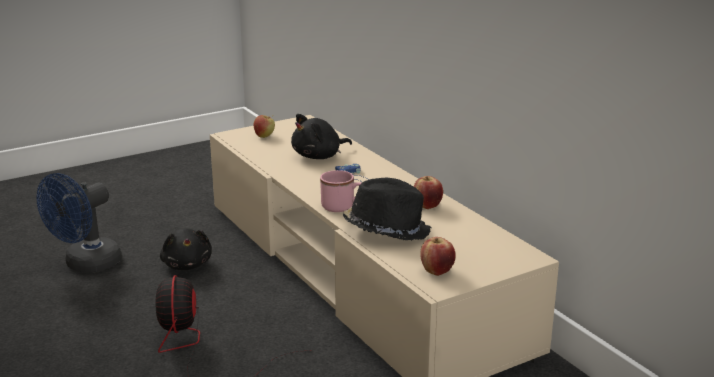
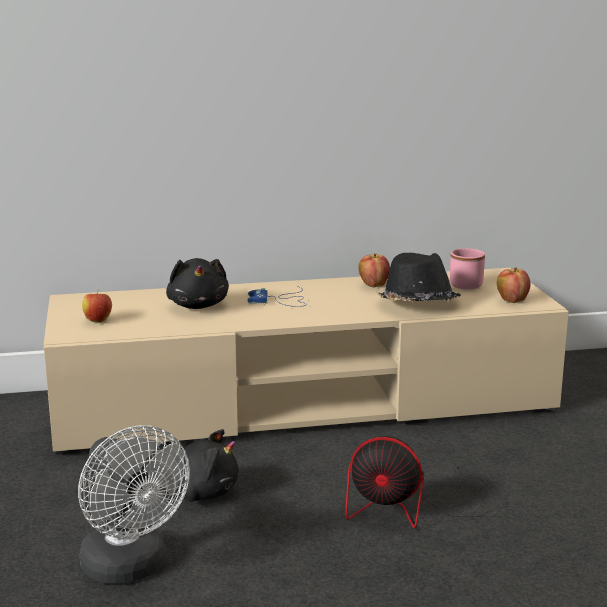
camera: 70 degrees left, 5 degrees down
(86, 265) = (131, 568): blue fan -> white fan
(342, 207) = (350, 313): pink mug -> pink mug (468, 284)

